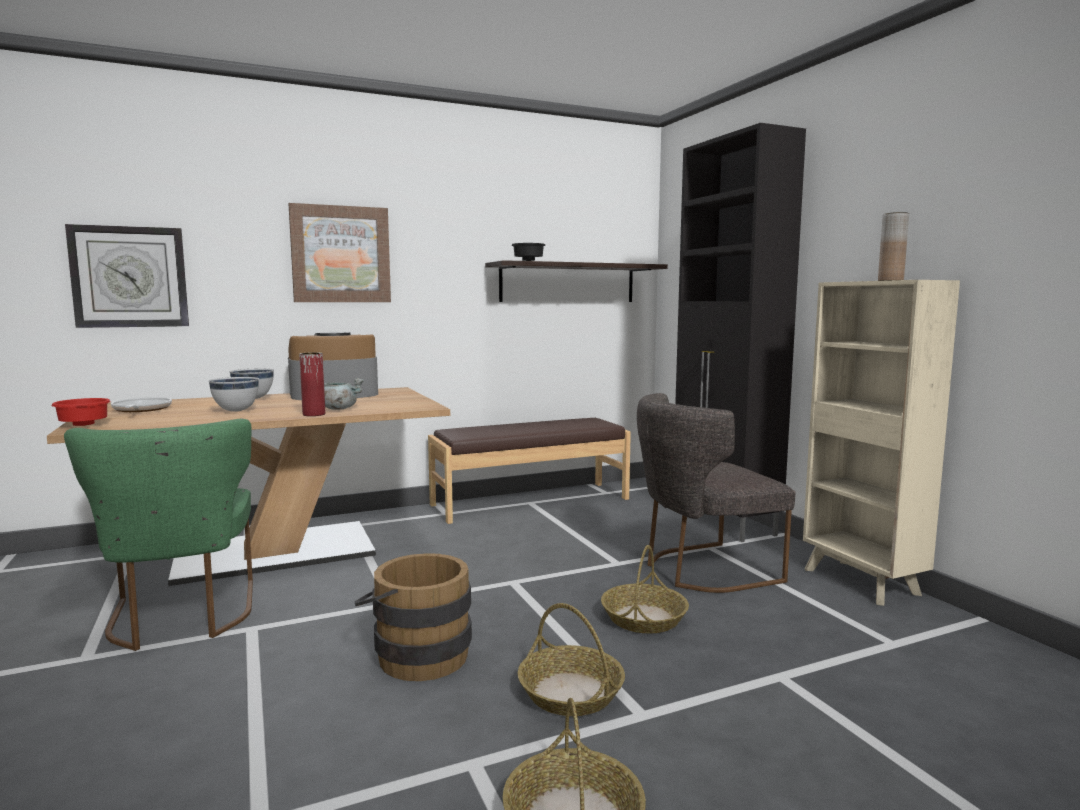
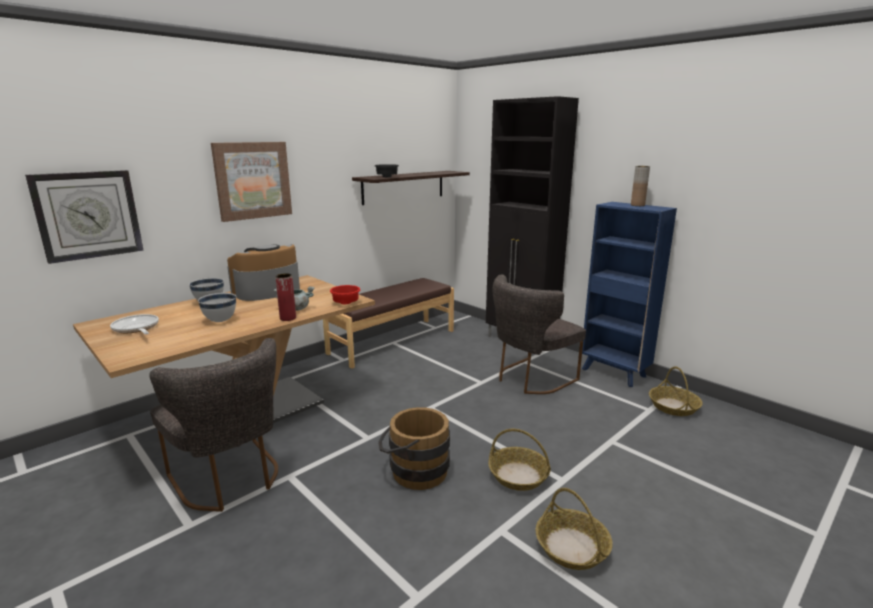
camera: 20 degrees left, 10 degrees up
(82, 425) = (118, 355): red bowl -> red bowl (345, 303)
(181, 619) = (230, 480): green chair -> grey chair
(644, 618) = (522, 419): basket -> basket (673, 406)
(862, 582) = (614, 373): beige bookcase -> blue bookcase

